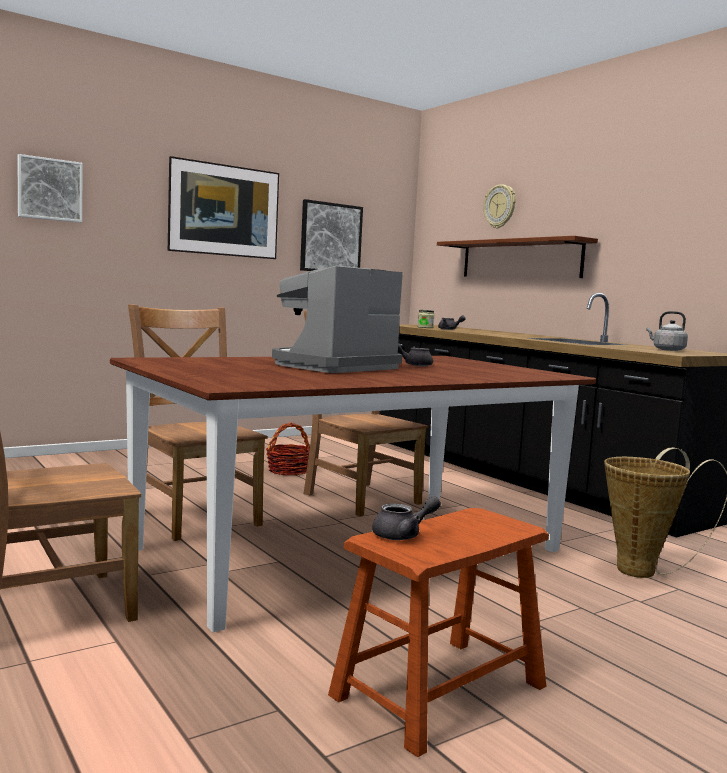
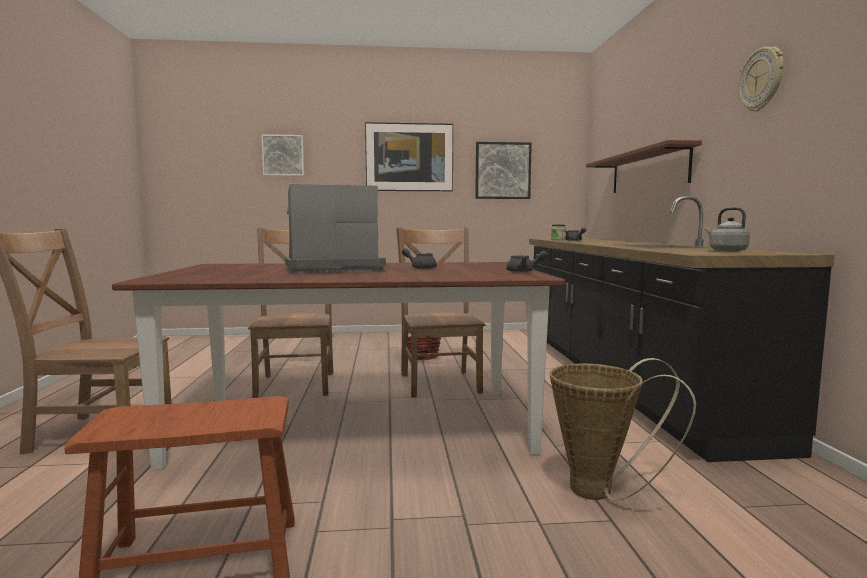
camera: 30 degrees right, 0 degrees up
(403, 535) = (149, 411): grey teapot -> grey teapot (524, 272)
(500, 206) = (635, 124): wall clock -> wall clock (761, 79)

